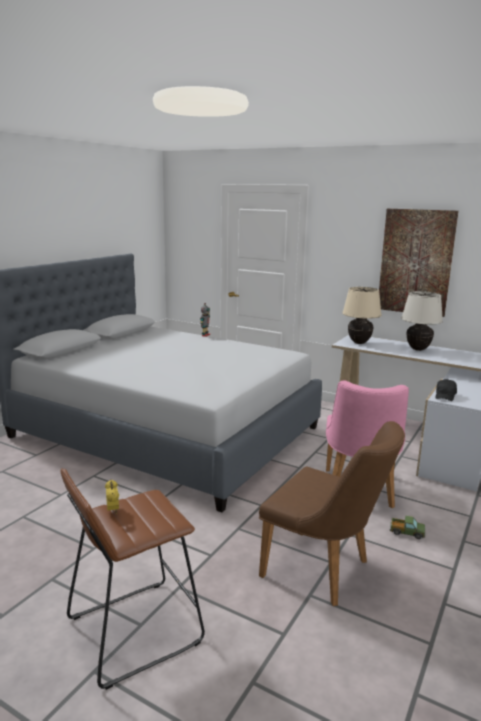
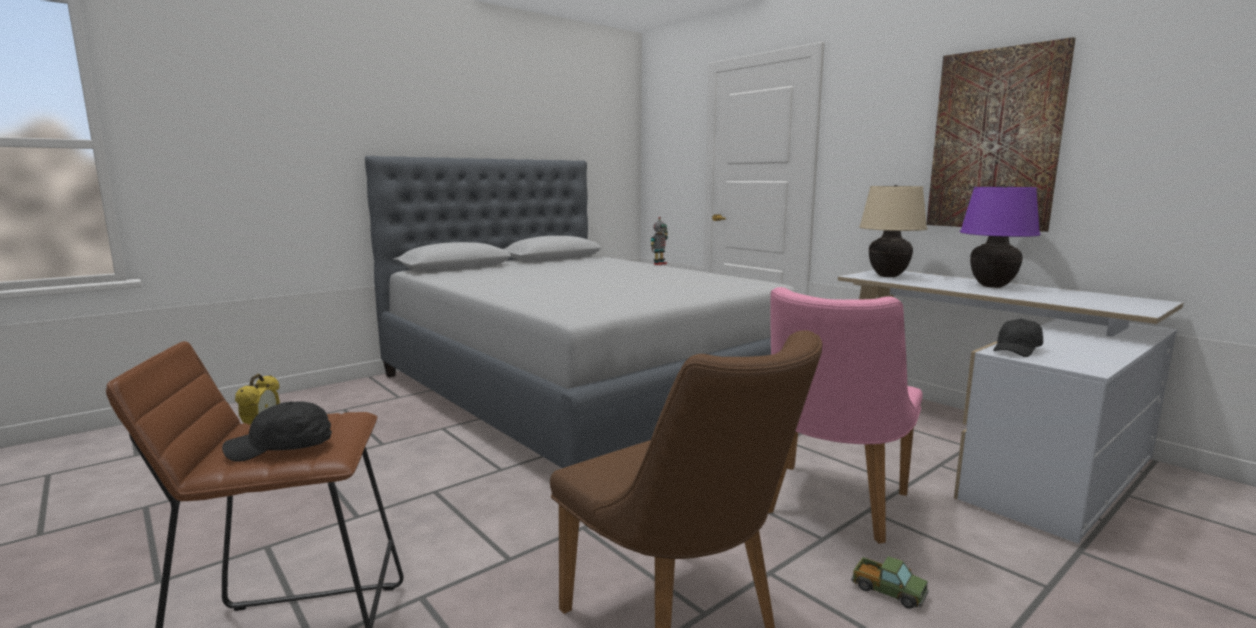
camera: 20 degrees right, 5 degrees down
(146, 522) = (281, 449): none -> black cap
(418, 349) = (992, 286): beige table lamp -> purple table lamp

